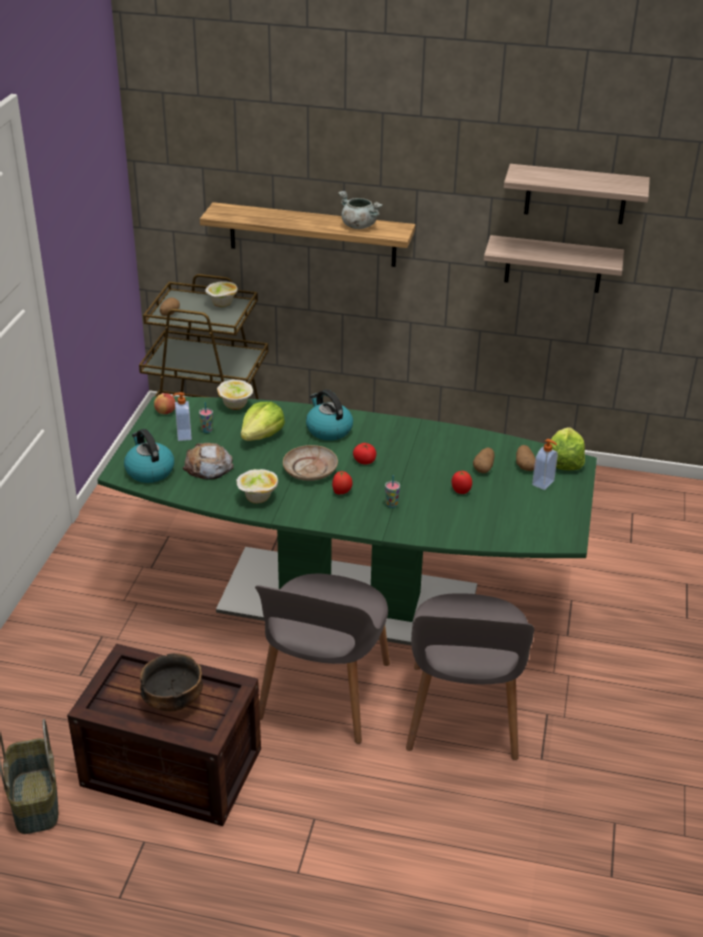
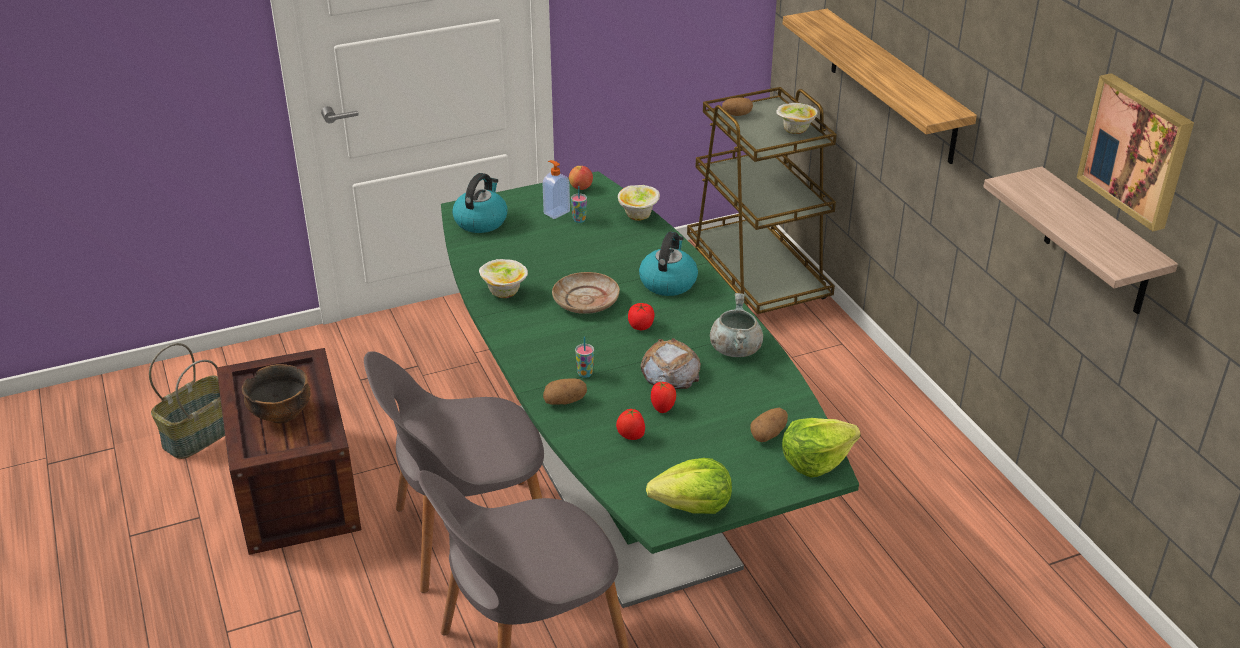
camera: 55 degrees right, 0 degrees up
(208, 466) = (523, 246): bread -> bread (670, 371)
(262, 435) = (609, 251): lettuce -> lettuce (693, 506)
(342, 492) = (570, 335): tomato -> tomato (630, 437)
(358, 226) = (911, 88): grey cooking pot -> grey cooking pot (735, 349)
(484, 468) = (727, 407): potato -> potato (565, 401)
(543, 483) = (750, 462): soap dispenser -> none
(576, 194) = (1137, 150): shelf -> picture

